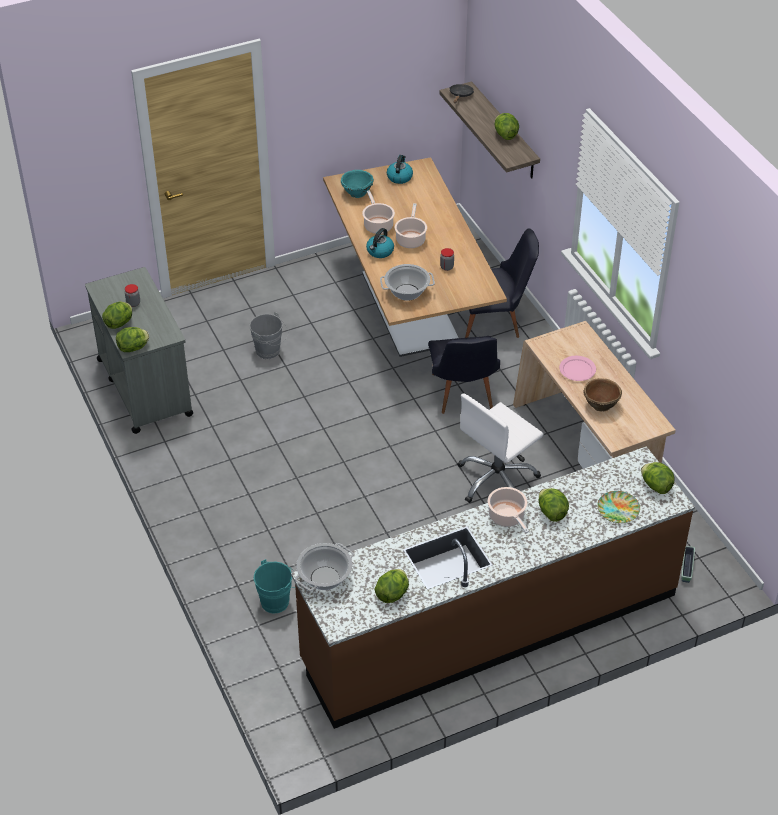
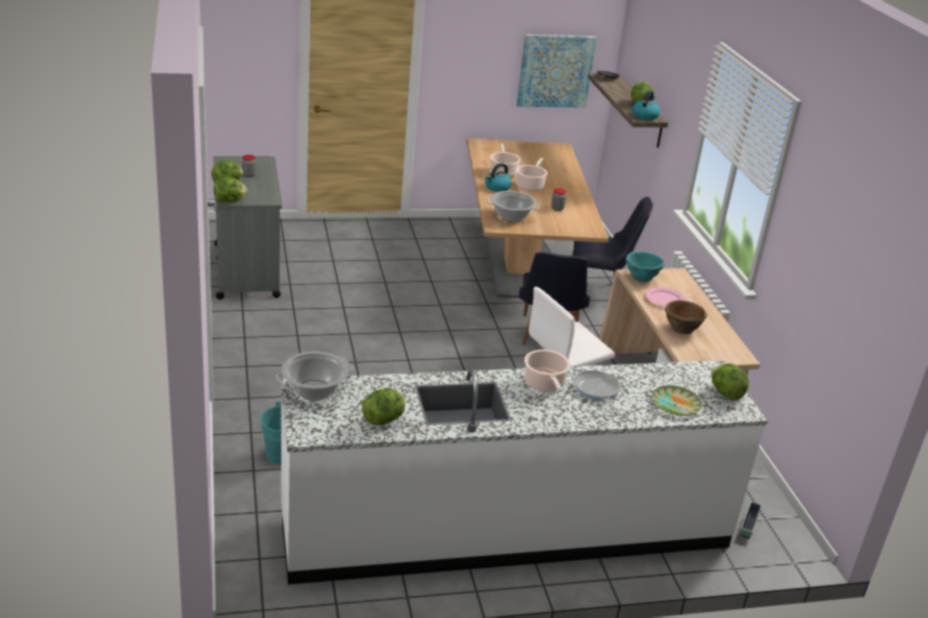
camera: 10 degrees right, 15 degrees down
(270, 352) = (375, 270): grey bucket -> none
(357, 193) = (492, 151): turquoise bowl -> turquoise bowl (641, 278)
(399, 177) = (536, 149): kettle -> kettle (645, 116)
(404, 91) = (555, 70): none -> picture
(490, 628) = (506, 529): brown counter -> white counter
(551, 512) = (597, 390): lettuce -> frying pan

